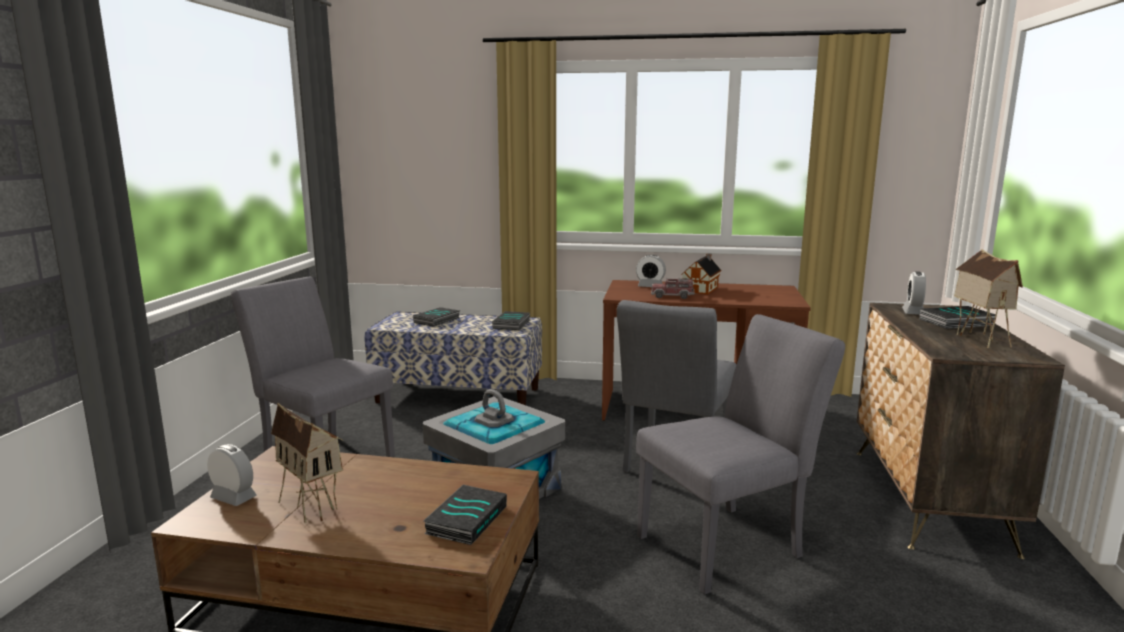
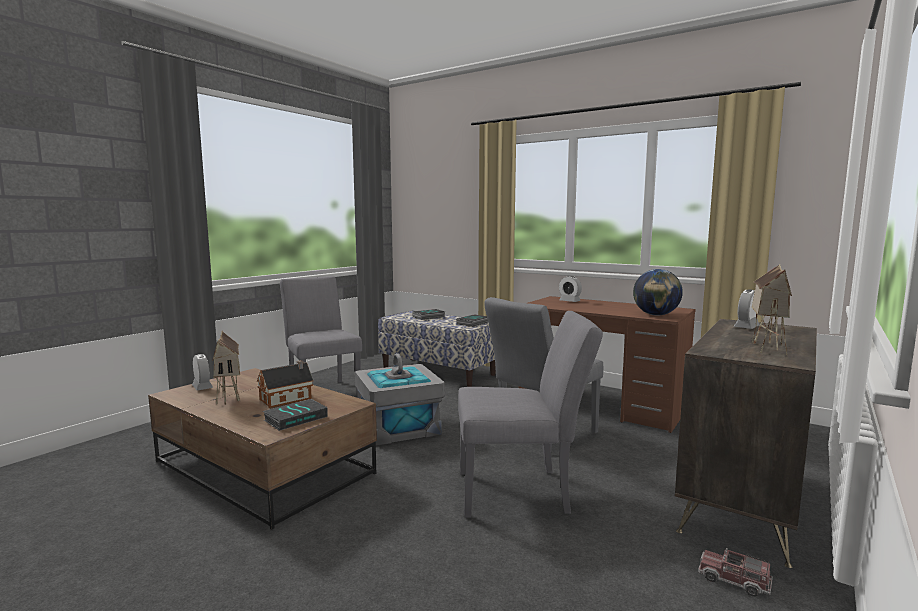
camera: 25 degrees right, 5 degrees down
(672, 296) = (574, 307): toy truck -> toy truck (734, 580)
(701, 289) = (607, 305): toy house -> toy house (288, 399)
(774, 299) = (656, 315): none -> globe
(956, 322) = (773, 336): book -> none

